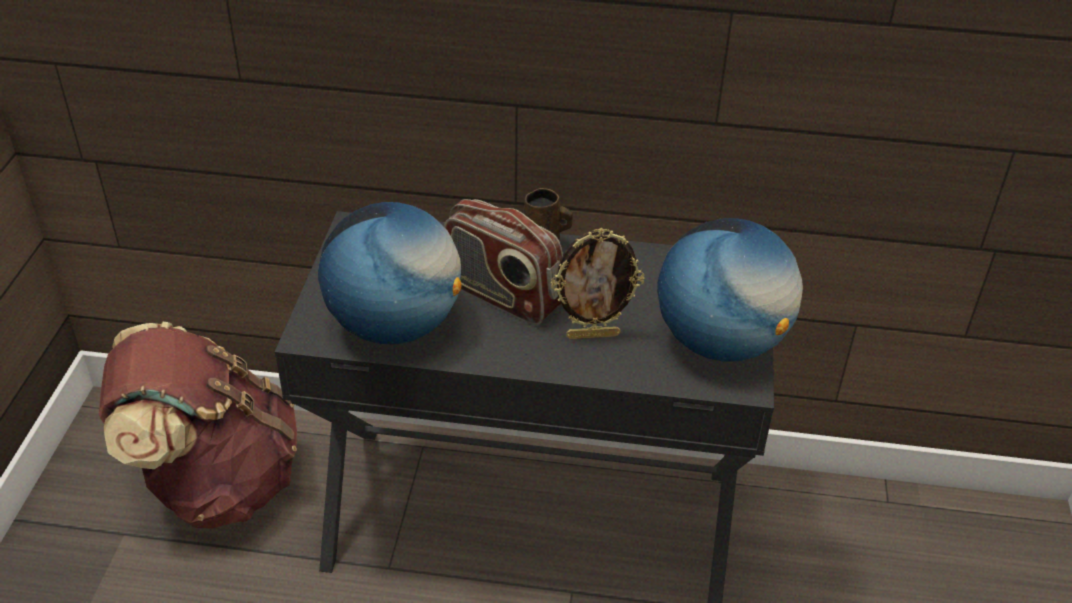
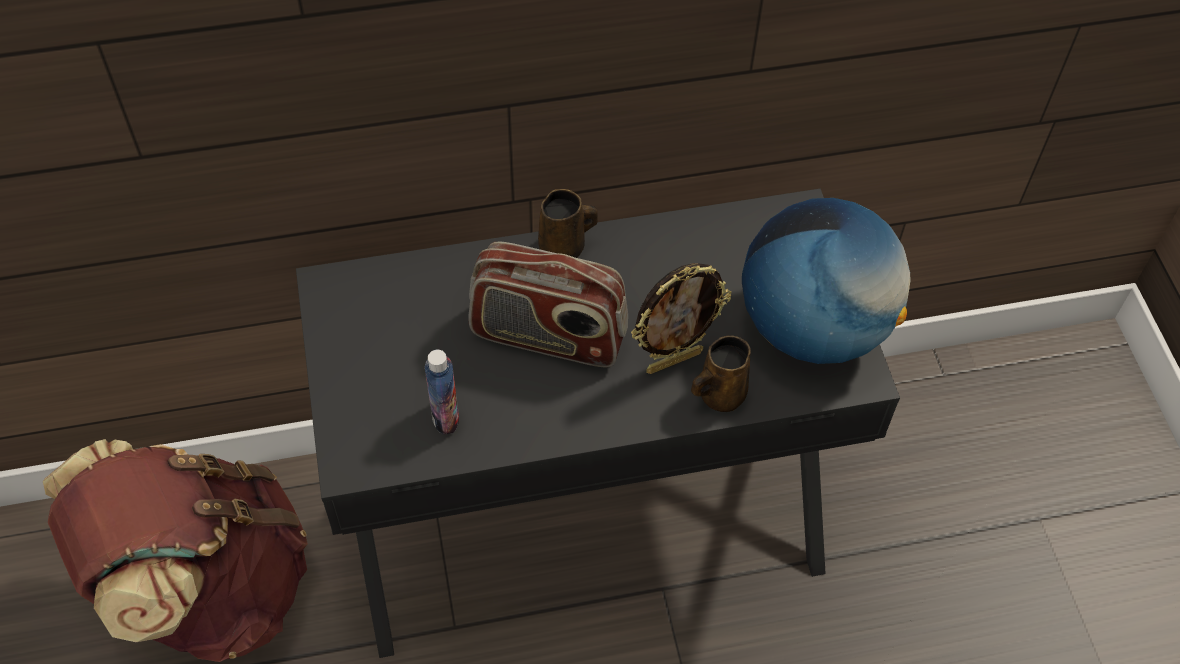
camera: 20 degrees left, 15 degrees up
(394, 325) = (445, 417): globe -> bottle
(619, 366) = (719, 395): none -> brown mug

